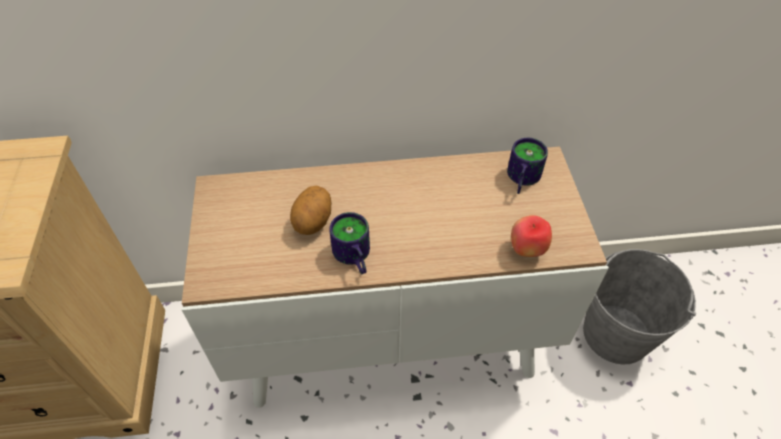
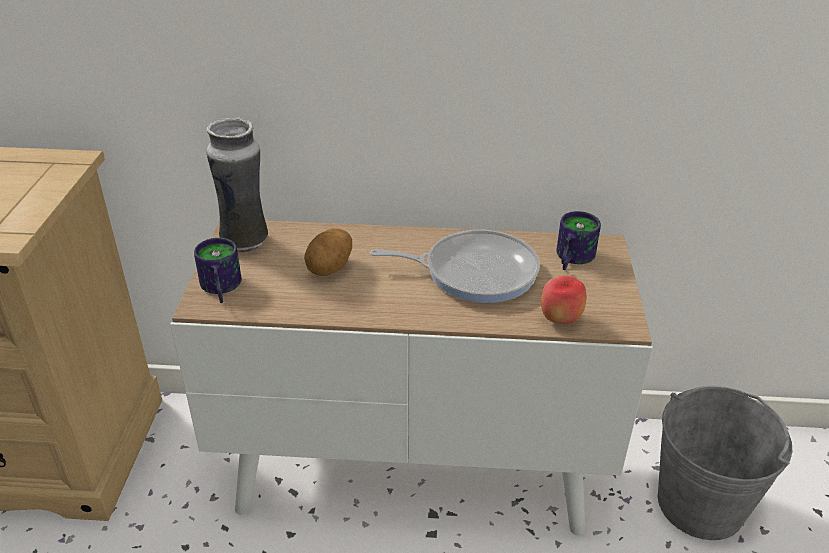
camera: 10 degrees right, 15 degrees down
(227, 202) = (246, 242): none -> vase
(352, 258) = (362, 303): mug -> mug (218, 289)
(442, 207) = (474, 272): none -> frying pan

